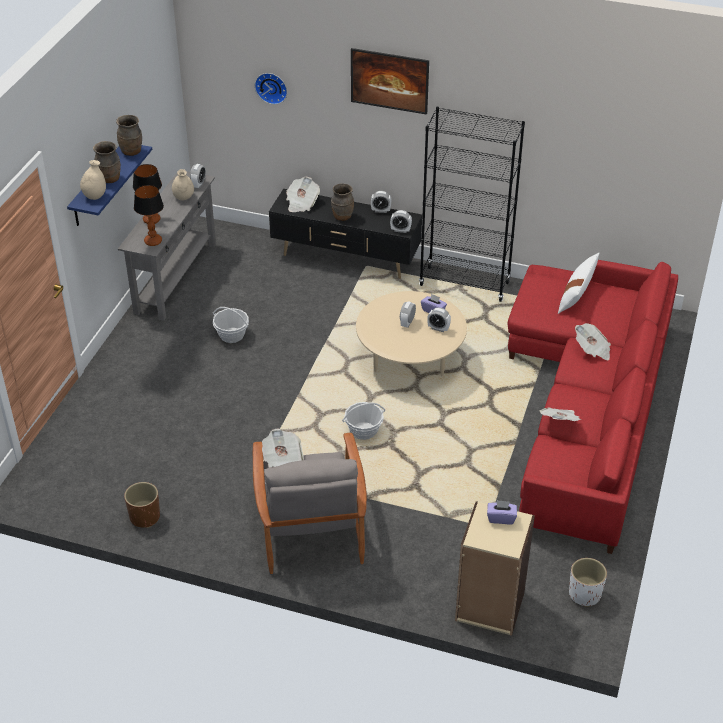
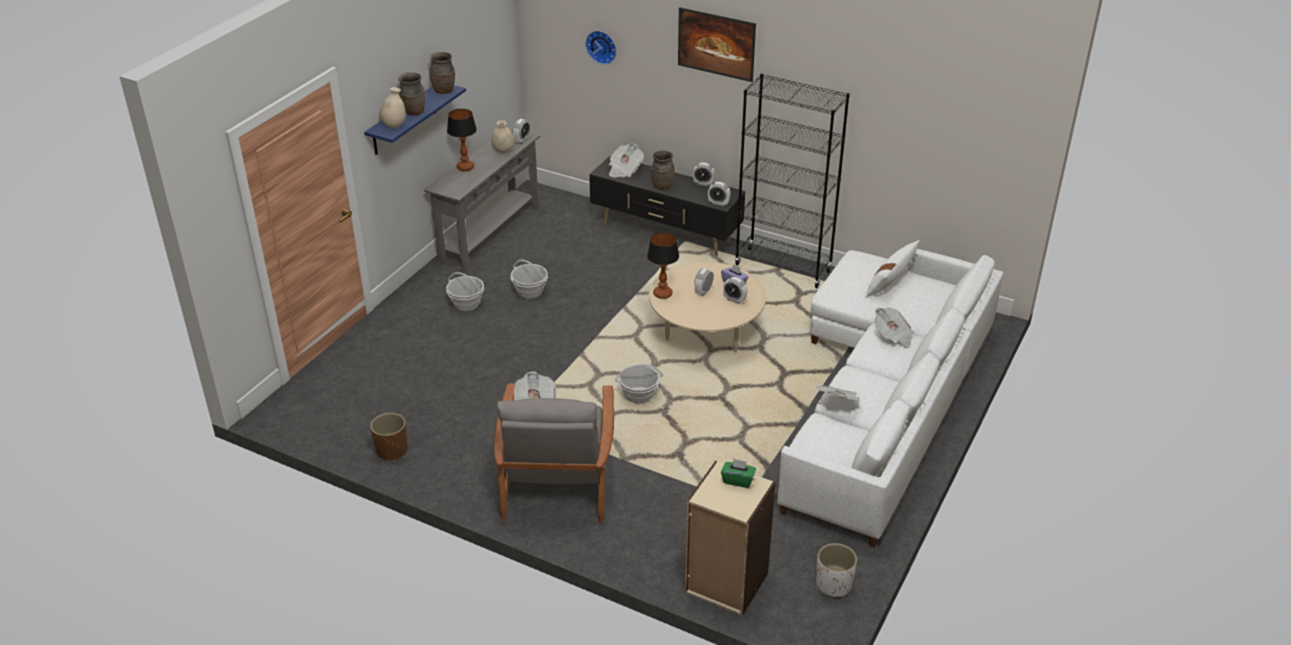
camera: 10 degrees right, 5 degrees down
(152, 241) = (460, 186): table lamp -> table lamp (662, 294)
(174, 355) = (466, 304): none -> basket
(501, 518) = (738, 480): purple tissue box -> green tissue box
(587, 405) = (884, 397): red sofa -> white sofa

